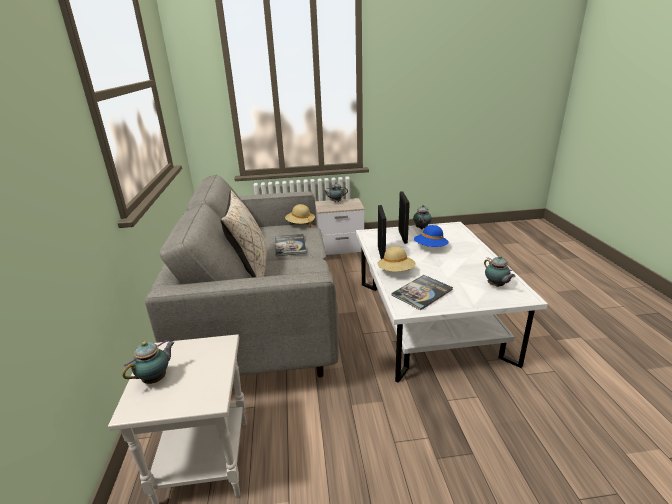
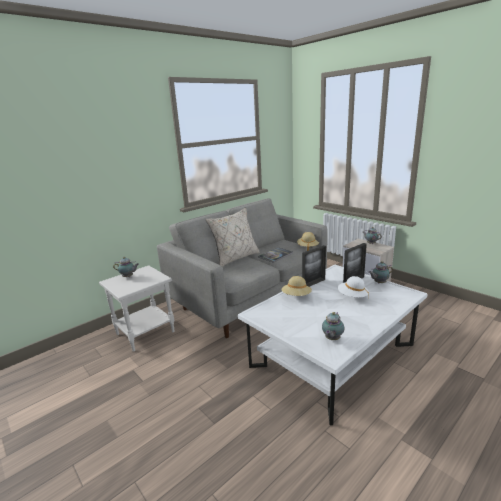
camera: 55 degrees right, 5 degrees down
(422, 292) = (280, 313): book -> none
(430, 248) = (352, 296): blue hat -> white hat

